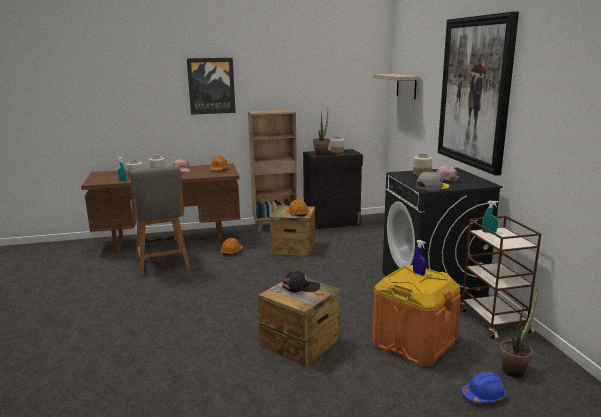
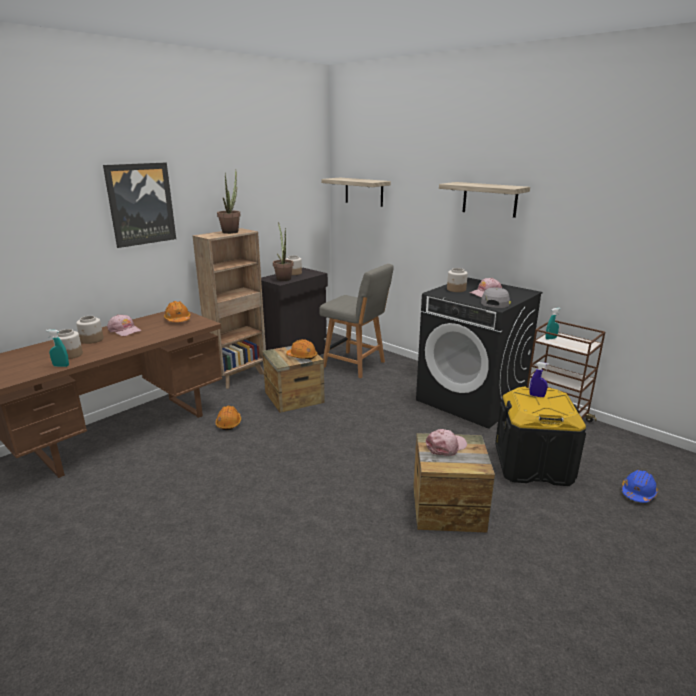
camera: 35 degrees left, 5 degrees up
(162, 265) = (159, 470): grey chair -> grey chair (355, 365)
(300, 287) = (446, 446): black cap -> pink cap
(414, 343) = (533, 465): orange storage box -> black storage box
(474, 92) = (489, 199): picture -> shelf
(515, 369) = (623, 458): potted plant -> potted plant (231, 231)

